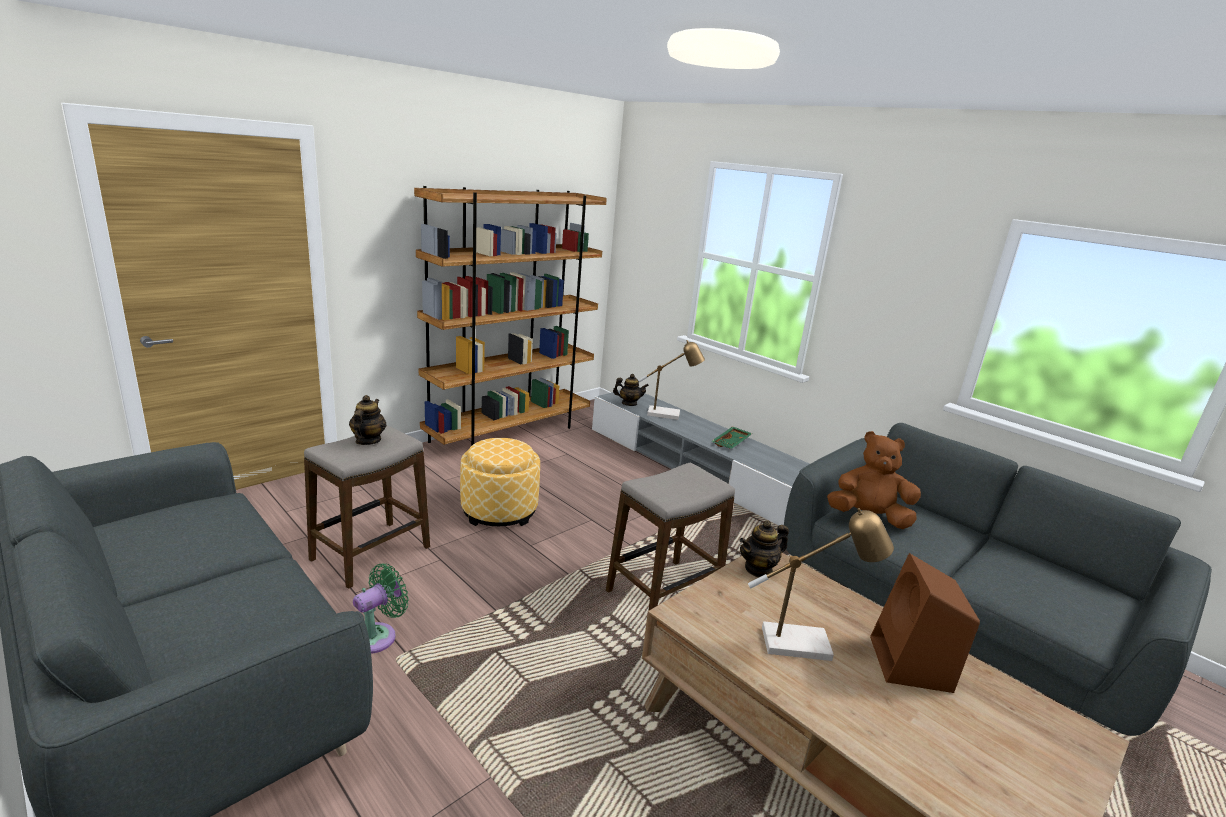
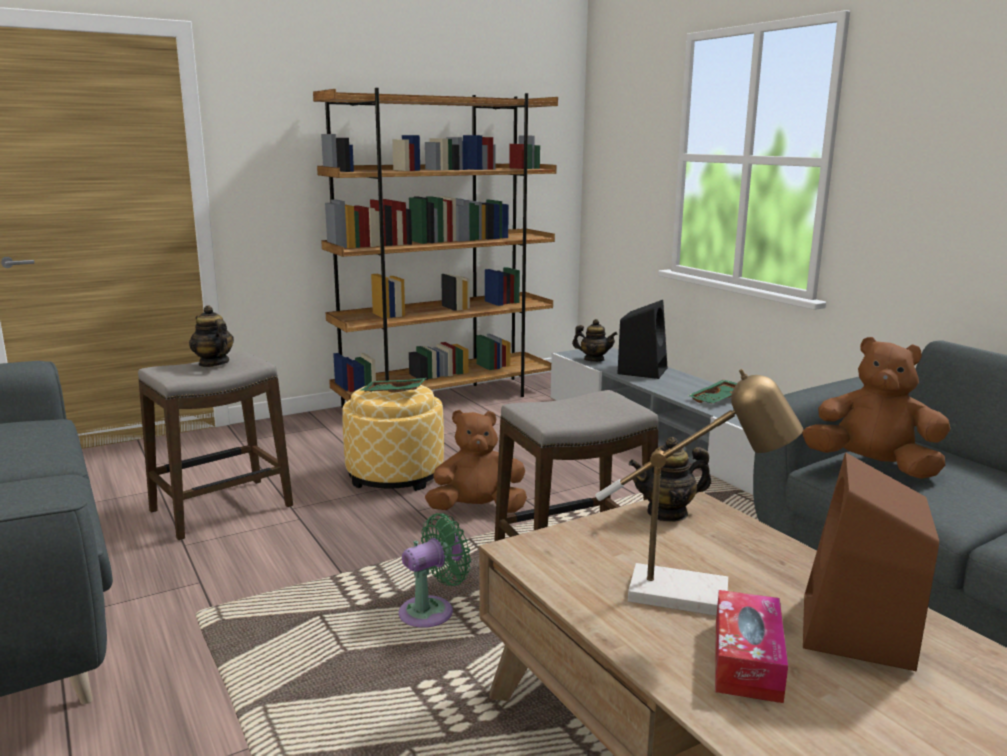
camera: 15 degrees right, 5 degrees down
(368, 440) = (213, 363): teapot -> teapot turned 60 degrees counterclockwise
(378, 636) = (189, 589): green fan -> green fan (431, 611)
(503, 451) = (393, 393): none -> green tray
(575, 541) = (477, 509): none -> brown plush toy
(668, 414) = (642, 370): table lamp -> black speaker
(858, 696) = (747, 660): none -> tissue box

